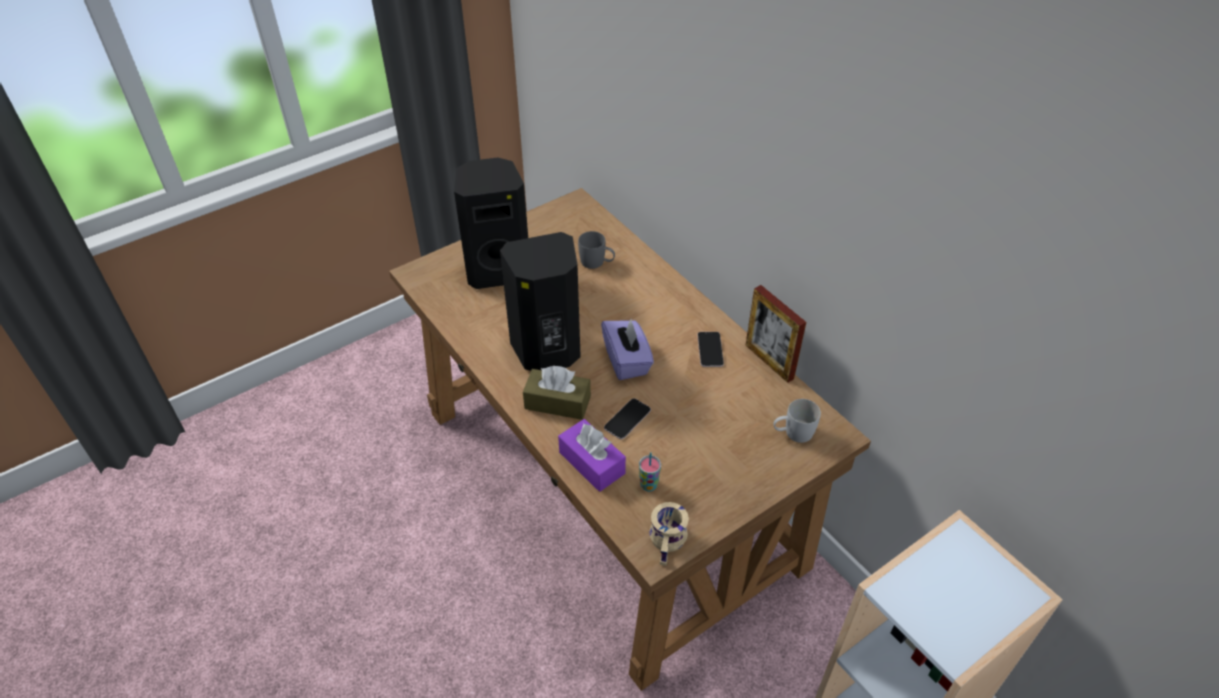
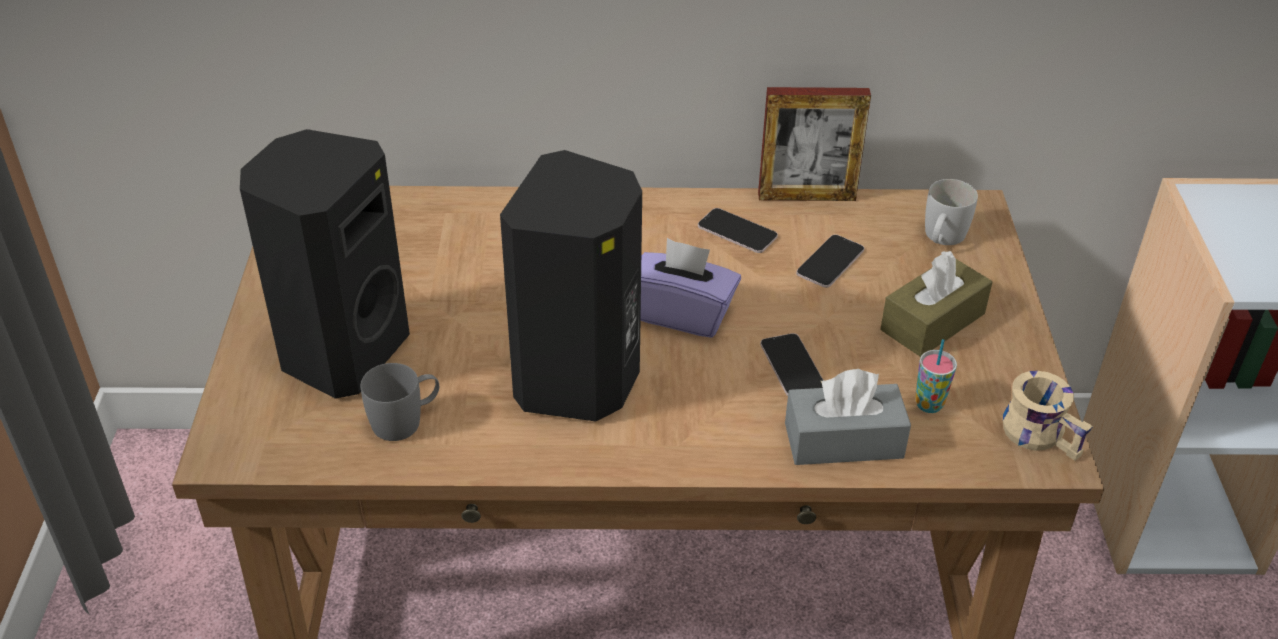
camera: 55 degrees left, 5 degrees down
(557, 402) = (695, 420): brown tissue box -> brown tissue box (932, 322)
(592, 463) = (843, 440): purple tissue box -> grey tissue box
(597, 263) = (454, 247): grey mug -> grey mug (406, 420)
(723, 396) = (830, 262): none -> phone

